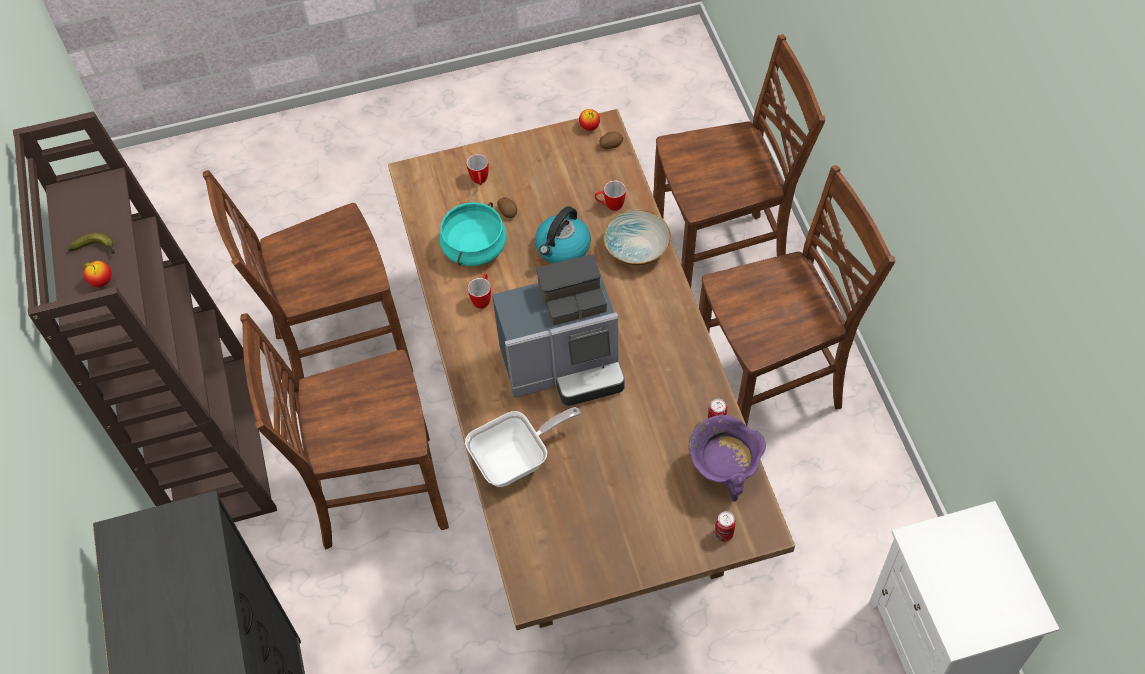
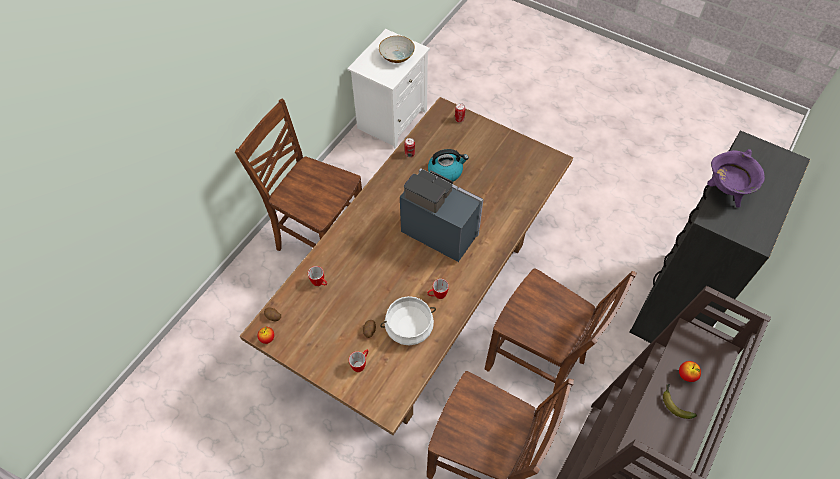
camera: 135 degrees left, 0 degrees up
(475, 247) = (409, 327): turquoise cooking pot -> white cooking pot
(517, 460) = (506, 211): frying pan -> none
(562, 248) = (370, 284): kettle -> kettle (446, 172)
(637, 248) = (338, 250): bowl -> bowl (396, 56)
(722, 258) = (252, 317): brown chair -> none
(723, 473) = (431, 136): purple cooking pot -> purple cooking pot (725, 192)

